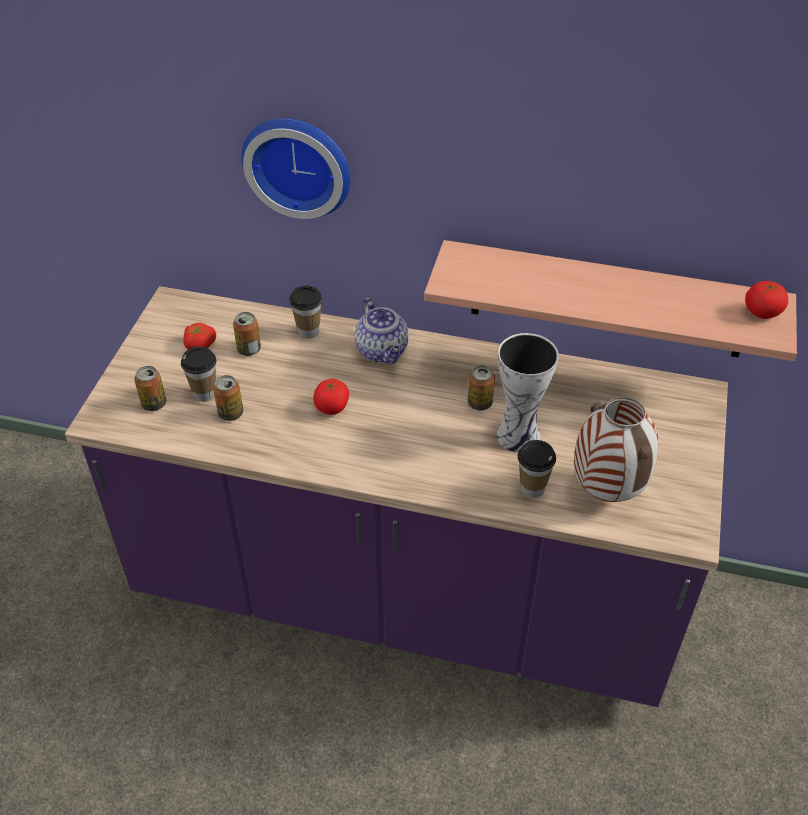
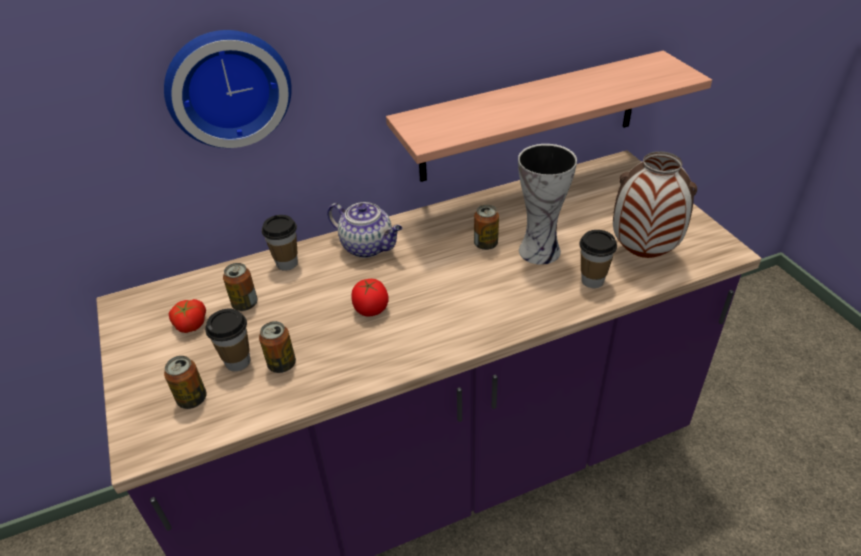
camera: 35 degrees left, 5 degrees down
(762, 312) = (660, 67): tomato -> none

